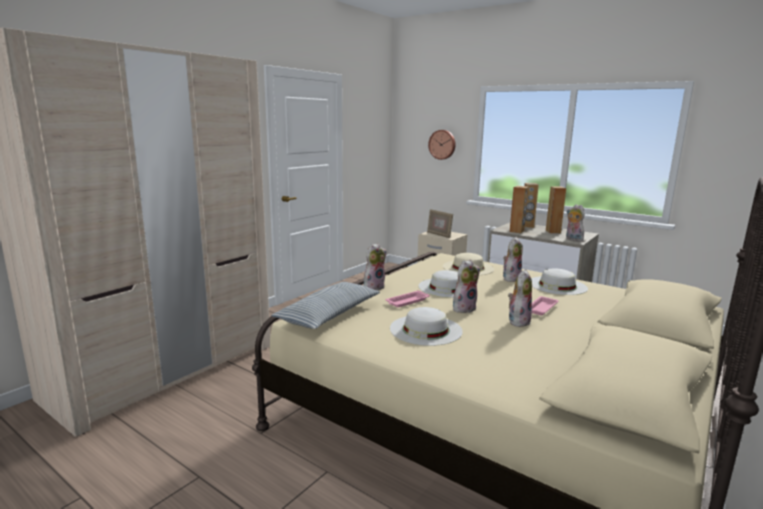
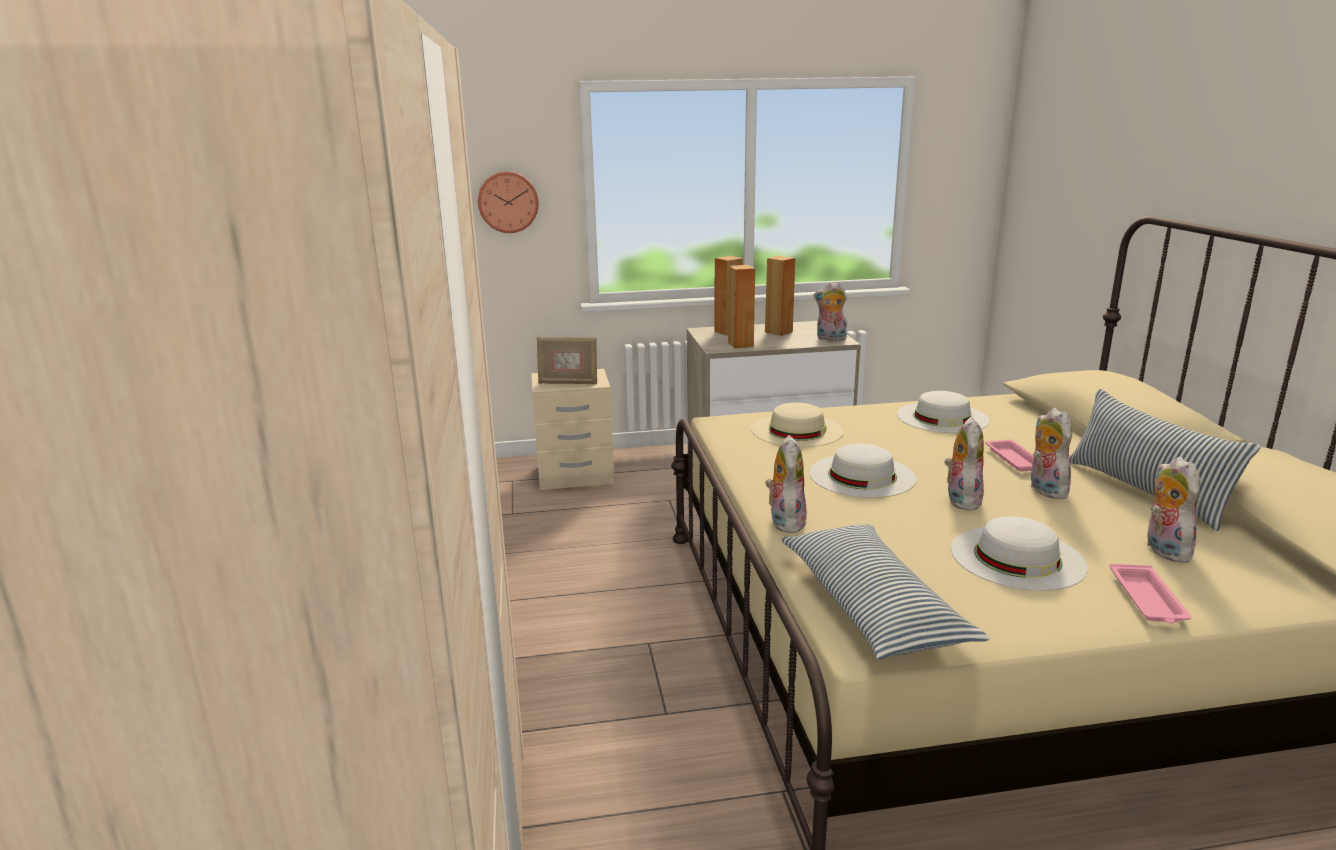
camera: 45 degrees left, 5 degrees up
(406, 302) = (886, 525): pink tray -> pink tray (1147, 600)
(511, 278) = (880, 427): plush toy -> plush toy (1163, 550)
(576, 342) = (1146, 491): none -> pillow

